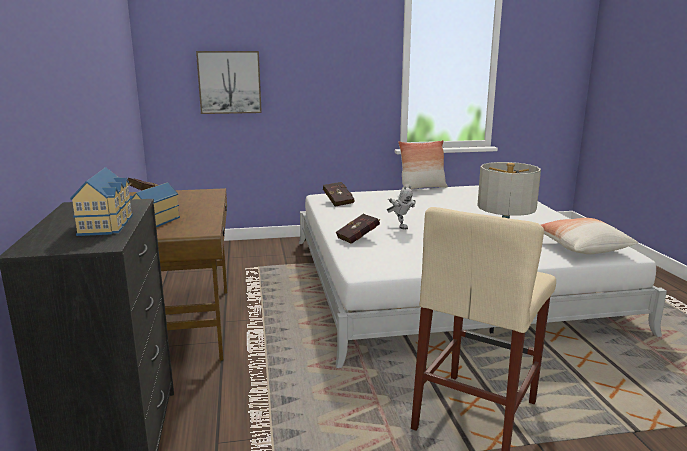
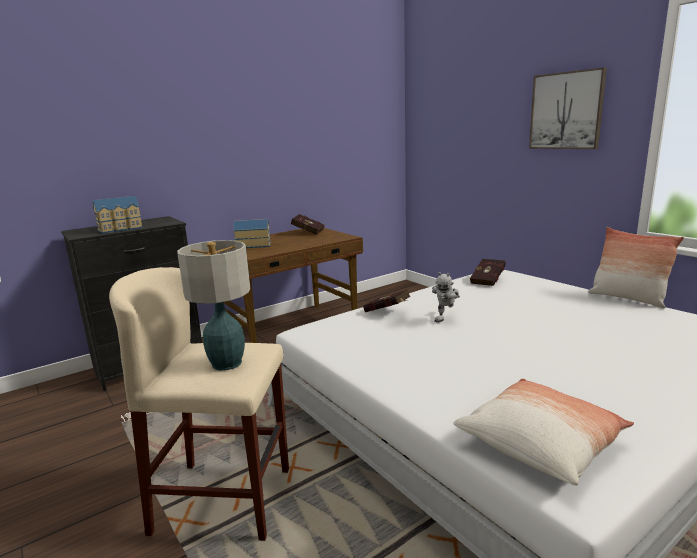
camera: 65 degrees right, 0 degrees up
(229, 82) = (462, 143): picture -> picture (566, 111)

